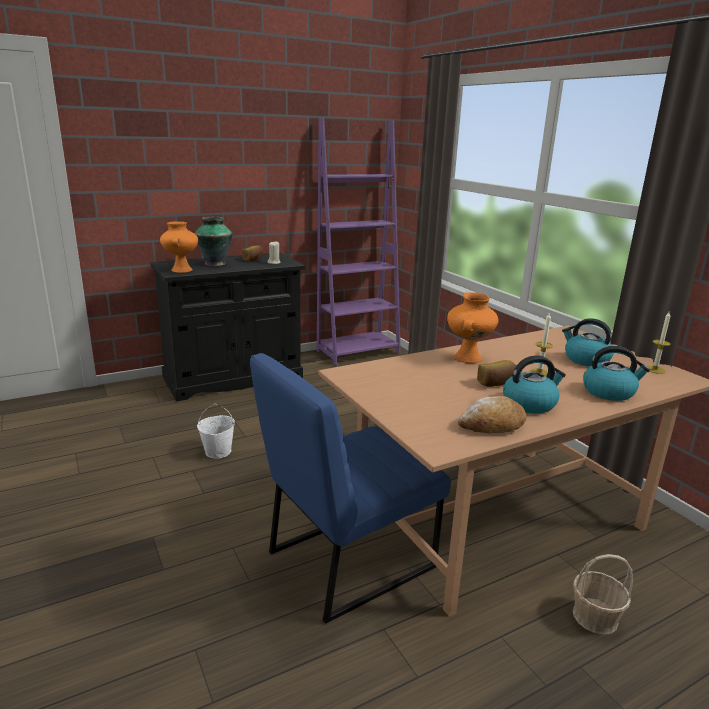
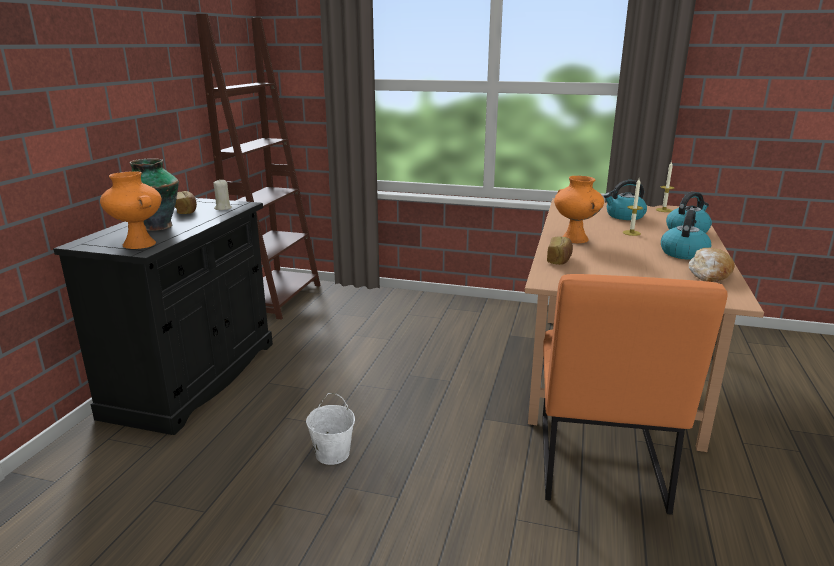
camera: 45 degrees left, 0 degrees up
(346, 560) = (599, 464): blue chair -> orange chair
(358, 352) = (278, 298): purple bookcase -> brown bookcase
(497, 383) = (636, 248): bread -> bread (559, 260)
(594, 617) = (747, 399): basket -> none

